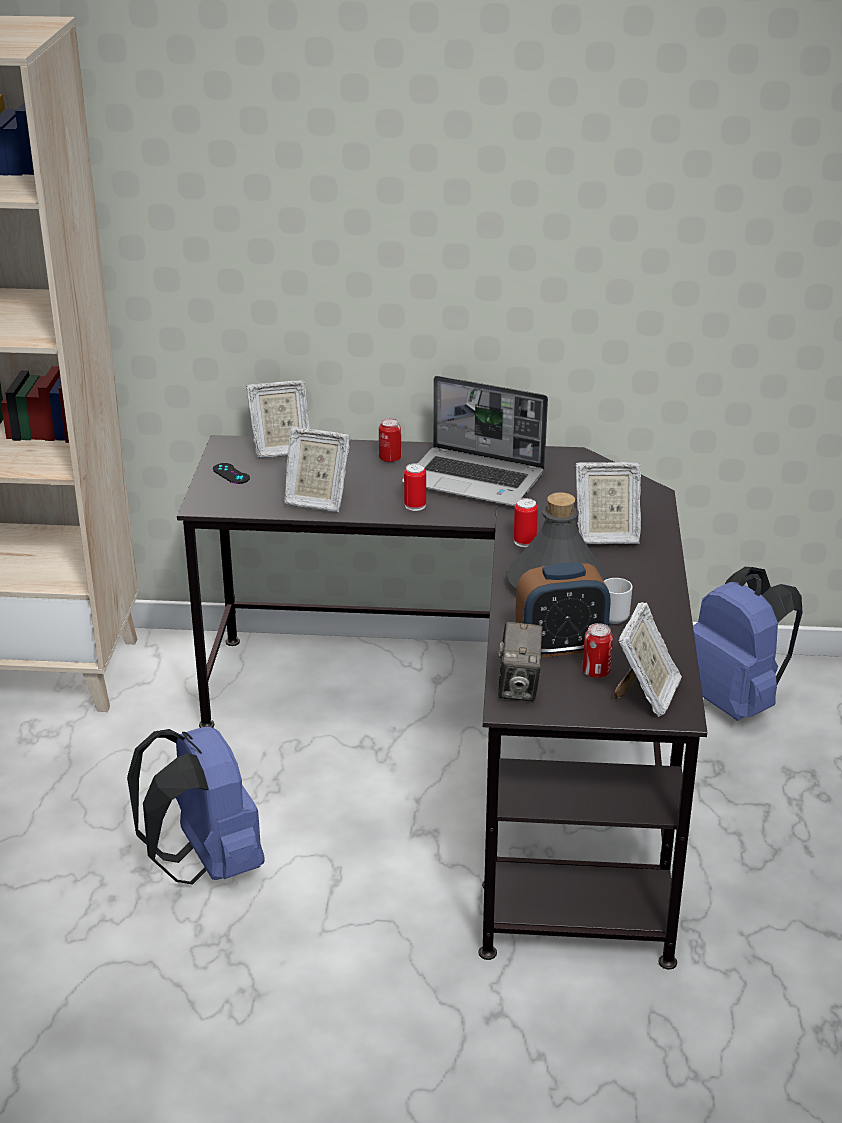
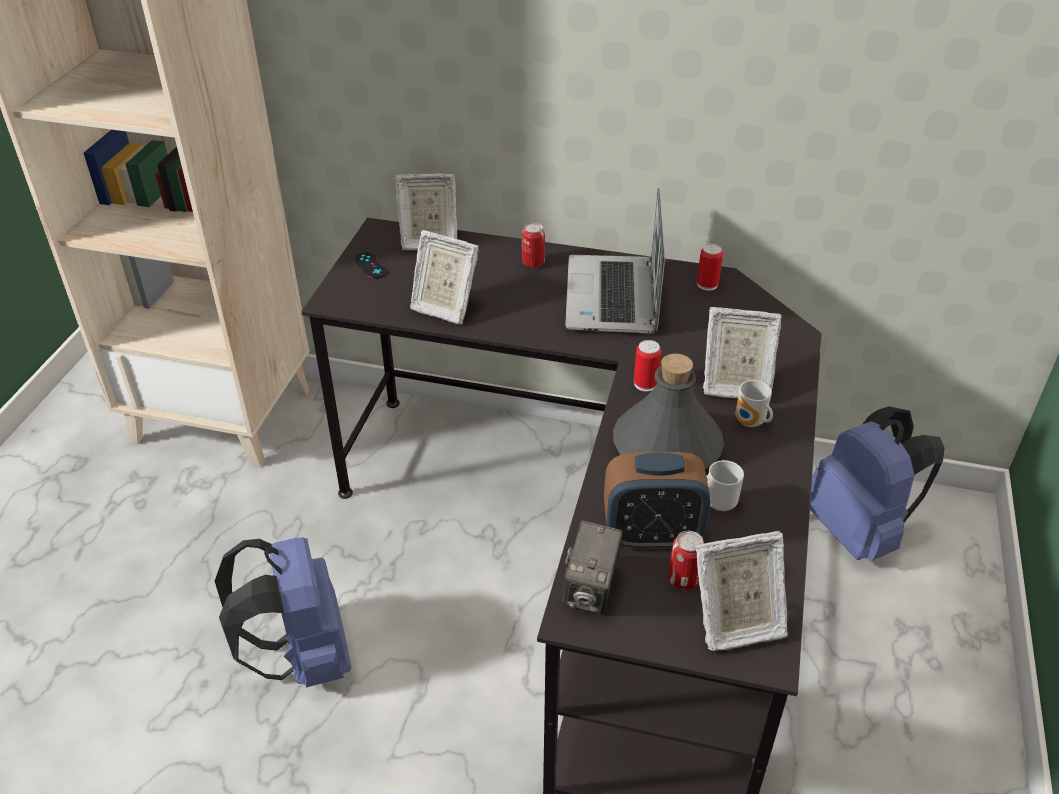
camera: 10 degrees right, 10 degrees up
(415, 505) = (542, 324): can -> can (707, 284)
(476, 479) = (613, 297): laptop -> laptop turned 60 degrees clockwise
(626, 561) = (750, 423): none -> mug
(646, 695) = (735, 624): picture frame -> picture frame turned 45 degrees clockwise

